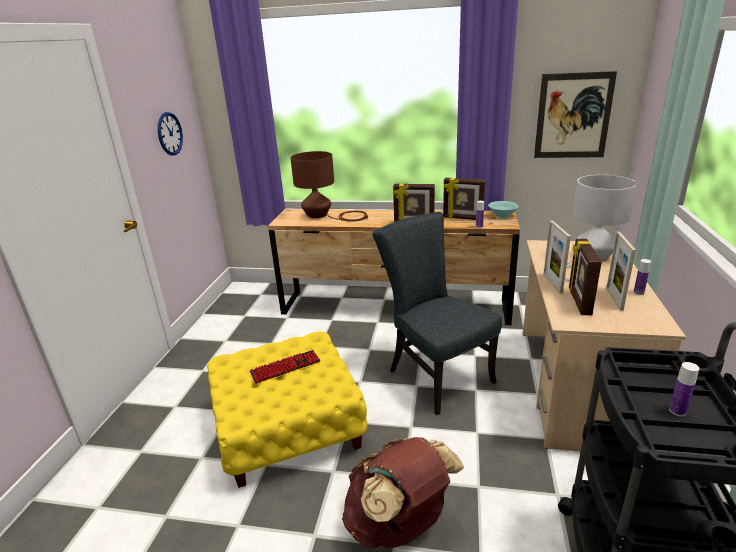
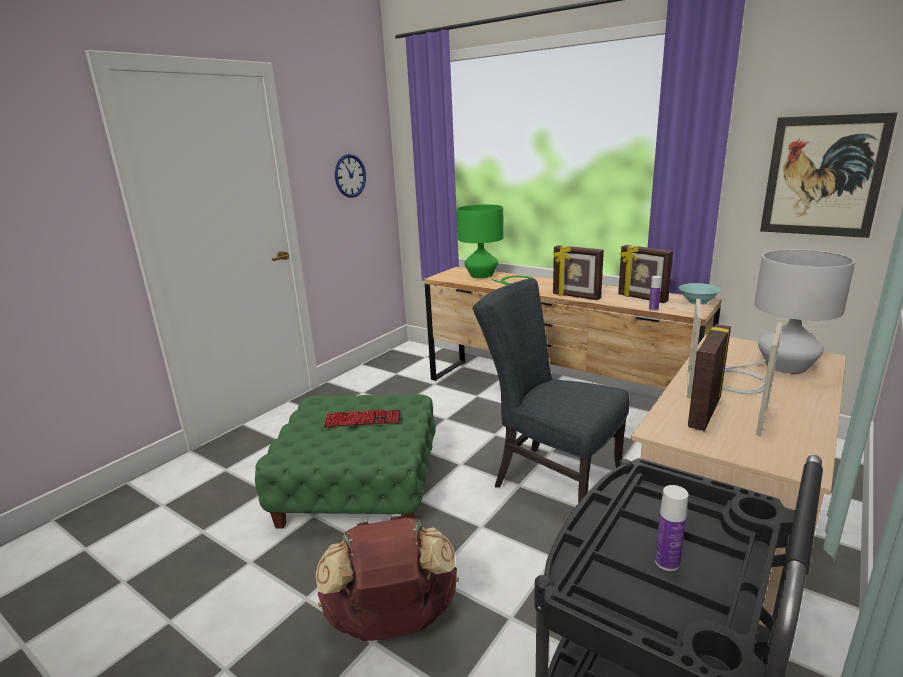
camera: 25 degrees right, 5 degrees down
(288, 426) = (359, 486): yellow ottoman -> green ottoman
(331, 215) = (495, 277): brown table lamp -> green table lamp
(435, 374) = (550, 479): grey chair -> grey chair turned 45 degrees counterclockwise
(638, 292) = (810, 420): bottle -> none

